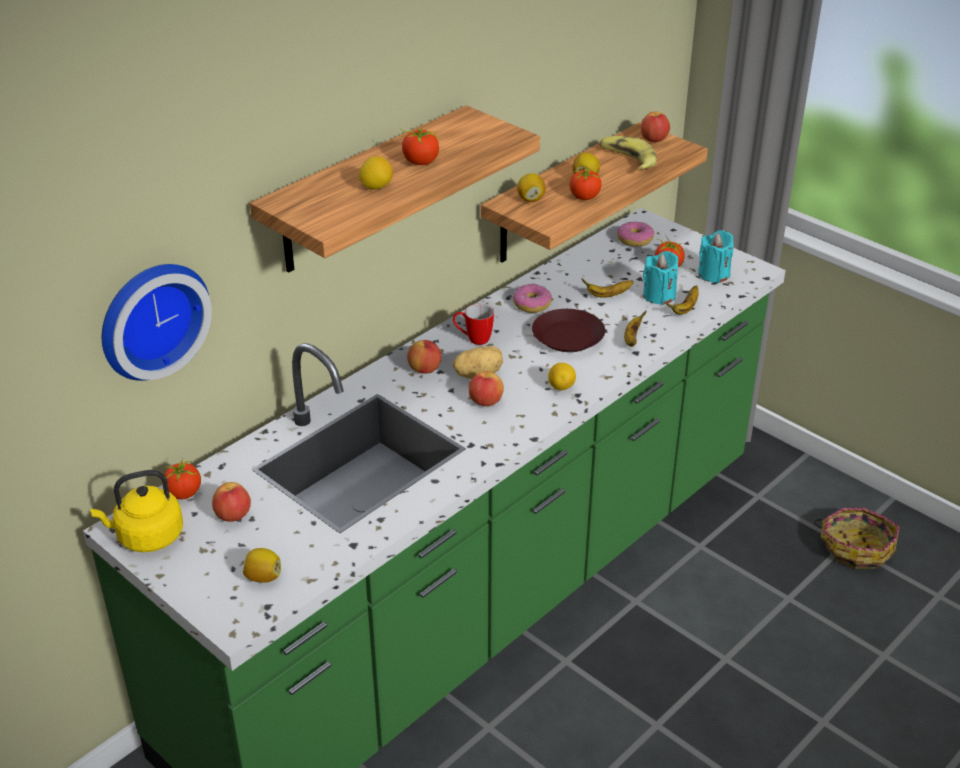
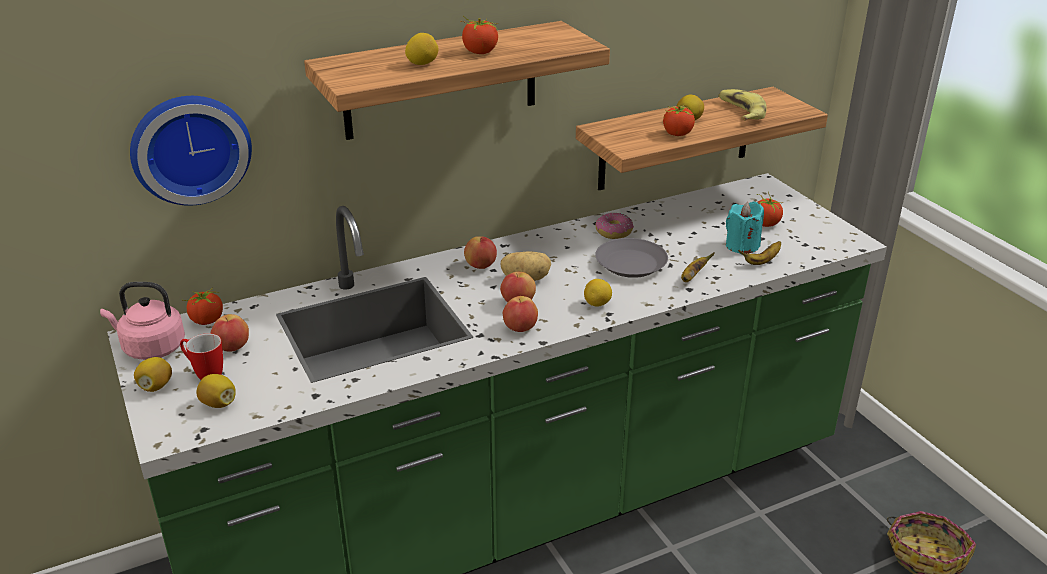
camera: 20 degrees right, 5 degrees down
(146, 537) = (151, 348): yellow kettle -> pink kettle
(473, 339) = (541, 250): mug -> mug (204, 373)
(530, 199) = (624, 128): lemon -> lemon (156, 386)
(568, 337) = (631, 264): brown plate -> grey plate
(608, 295) = (691, 237): banana -> none
(635, 239) = (746, 197): donut -> none
(654, 140) = (777, 101): apple -> apple (520, 328)
(713, 274) = (808, 238): turquoise candle -> none

